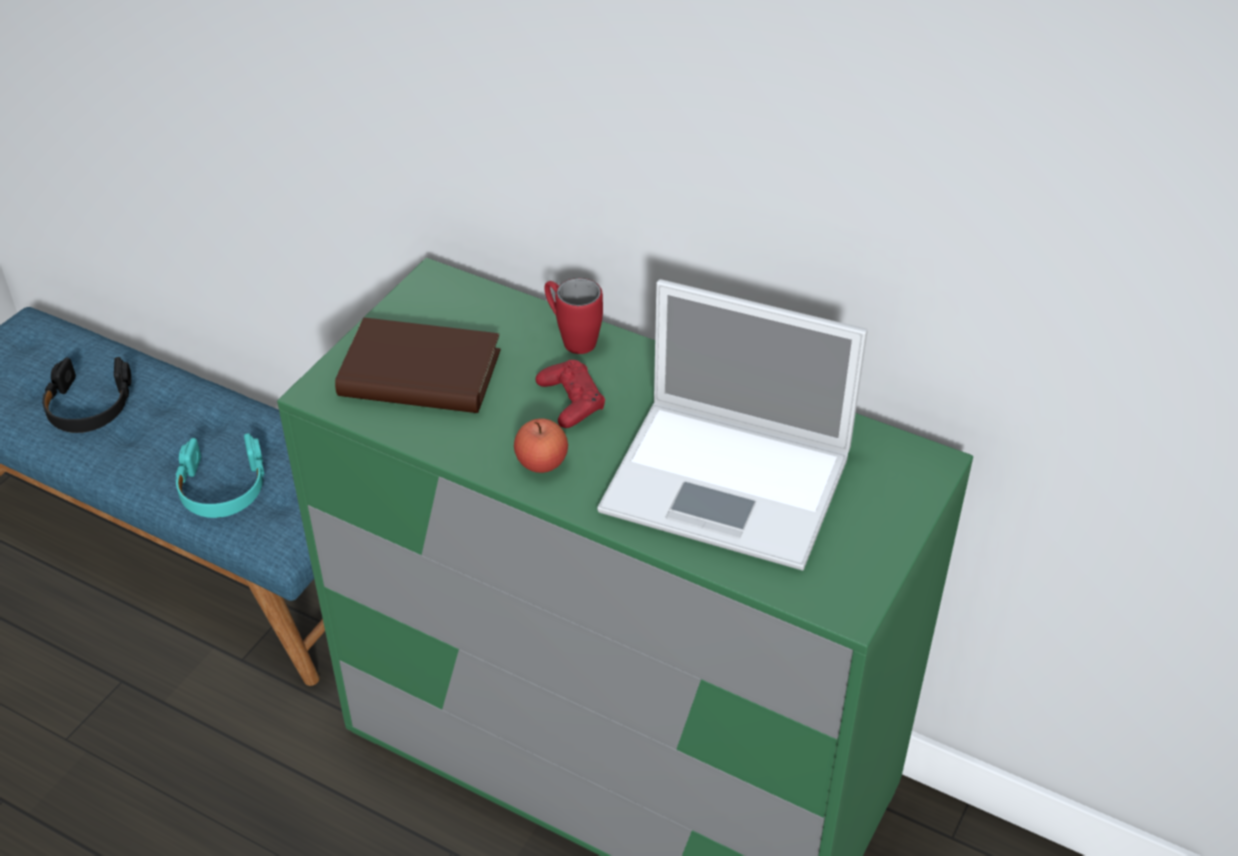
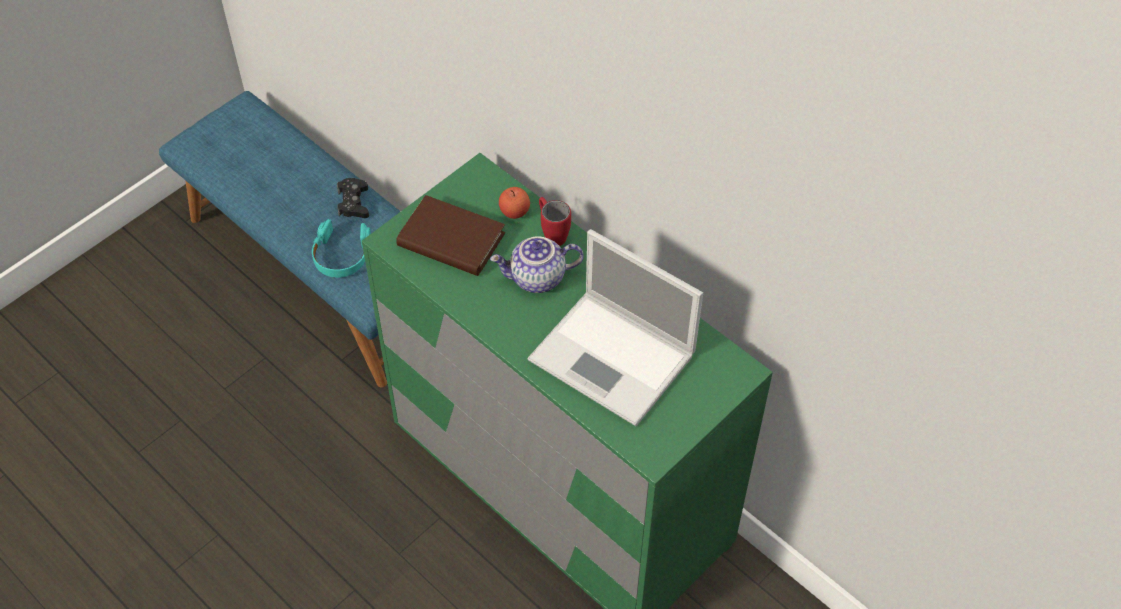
camera: 15 degrees right, 10 degrees up
(89, 405) = (271, 177): black headphones -> none
(223, 416) = (353, 203): none -> black game controller
(541, 462) = (505, 319): apple -> apple (514, 211)
(571, 400) = (537, 279): red game controller -> teapot

